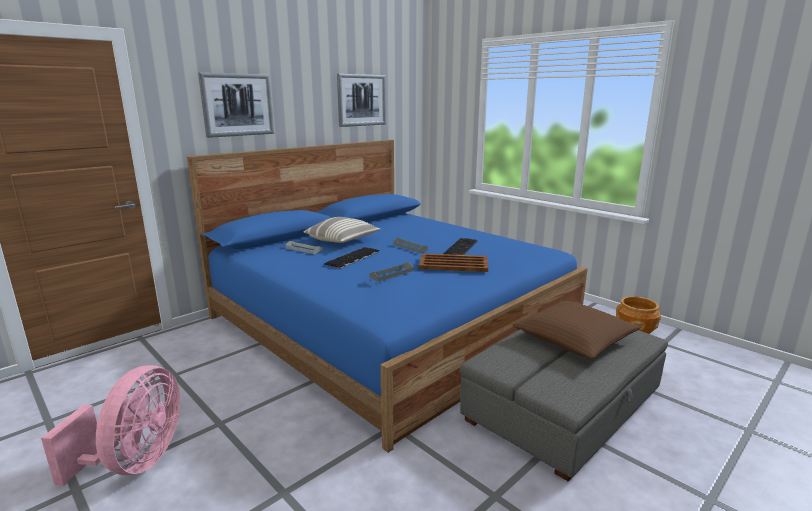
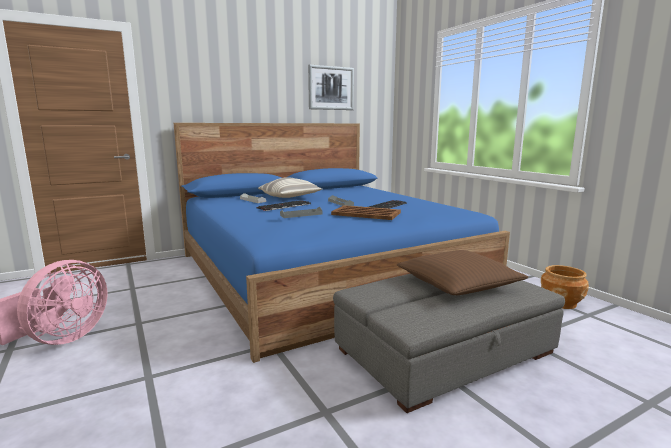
camera: 15 degrees right, 5 degrees down
(237, 105) = (219, 85): picture -> none

